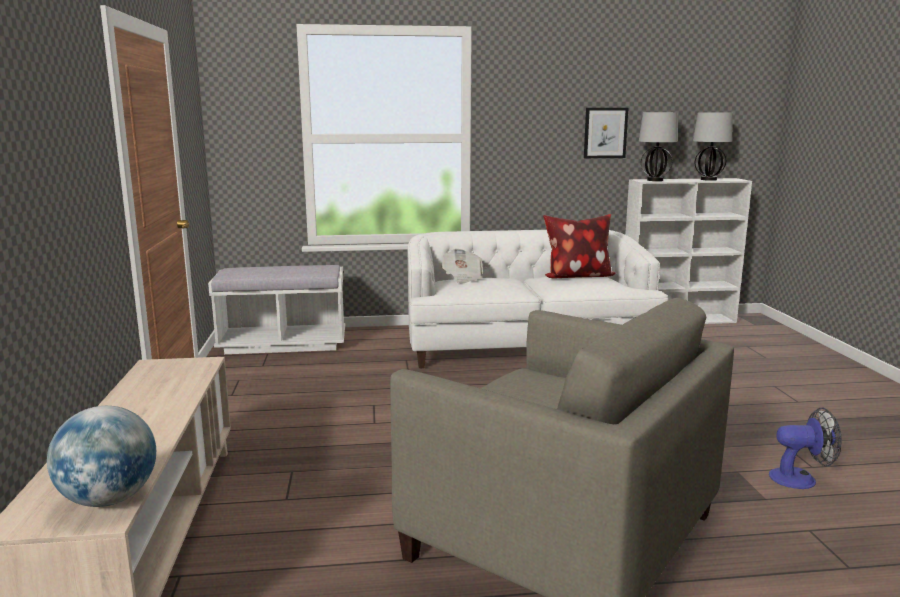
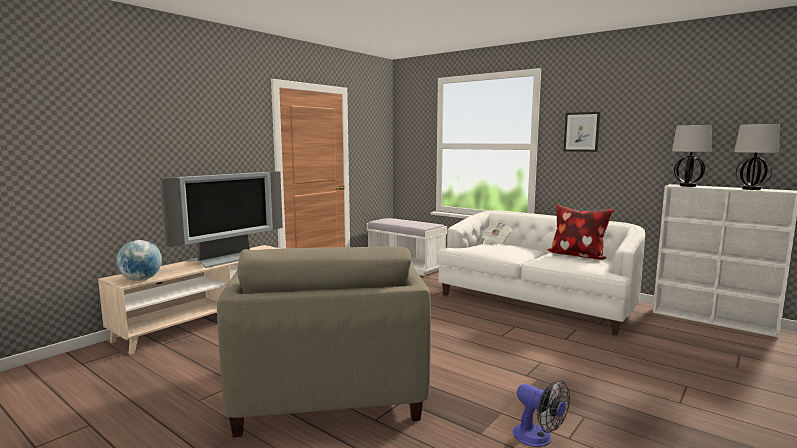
camera: 45 degrees right, 5 degrees down
(157, 406) = (224, 260): none -> television
(605, 133) = (648, 144): picture -> picture (581, 132)

